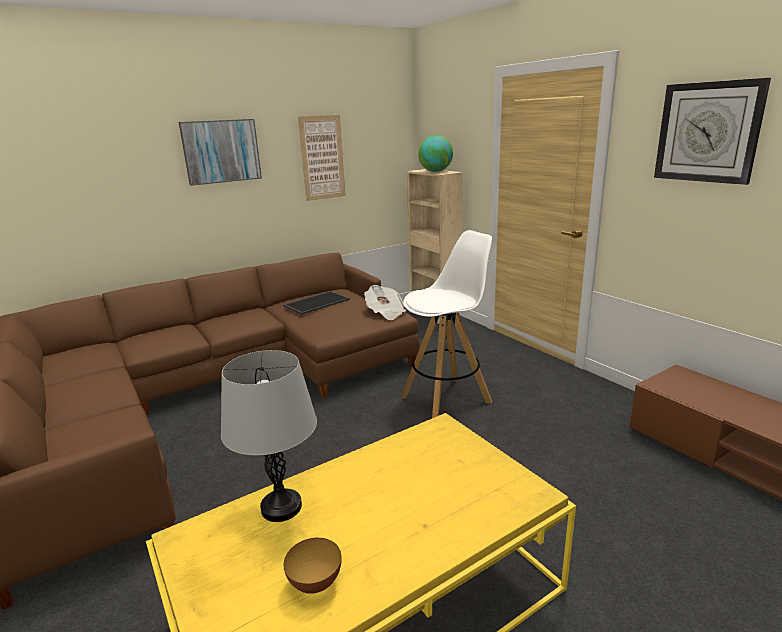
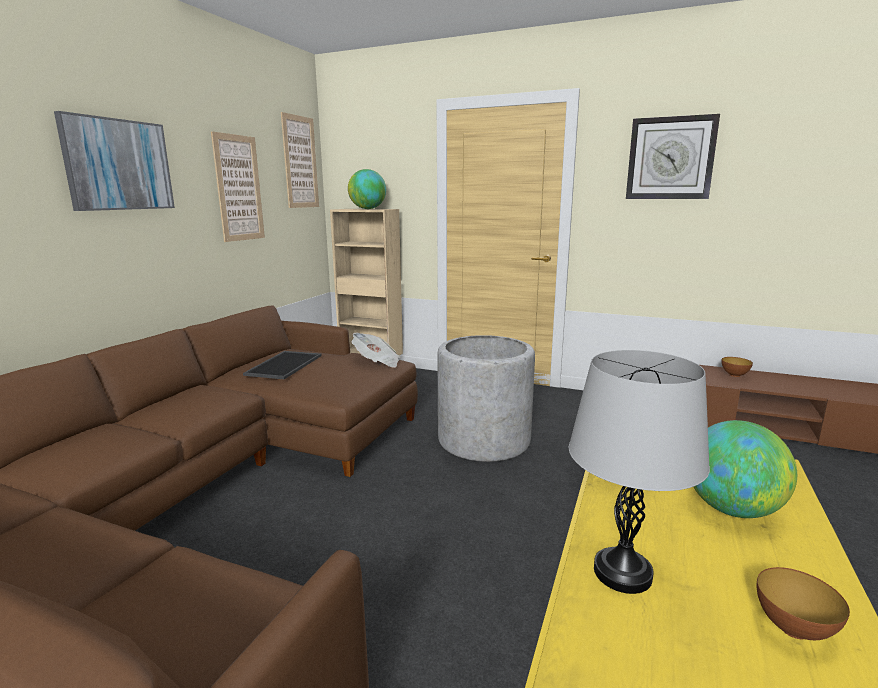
camera: 35 degrees left, 5 degrees down
(389, 129) = (300, 162): none -> picture
(425, 505) = (732, 509): none -> globe
(447, 399) = (484, 440): white stool -> grey planter
(746, 404) = (734, 375): none -> bowl

